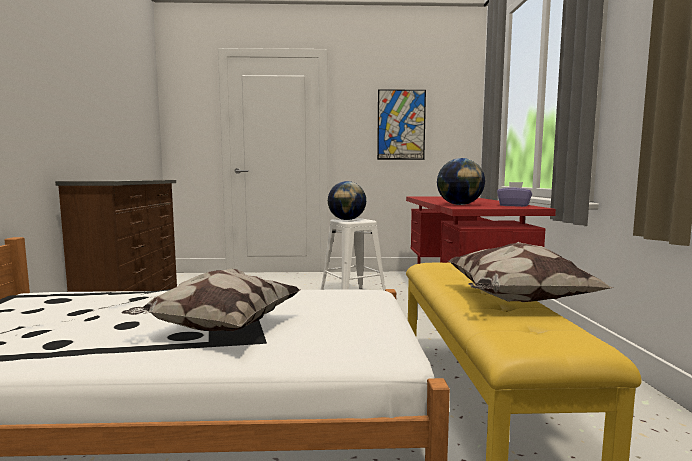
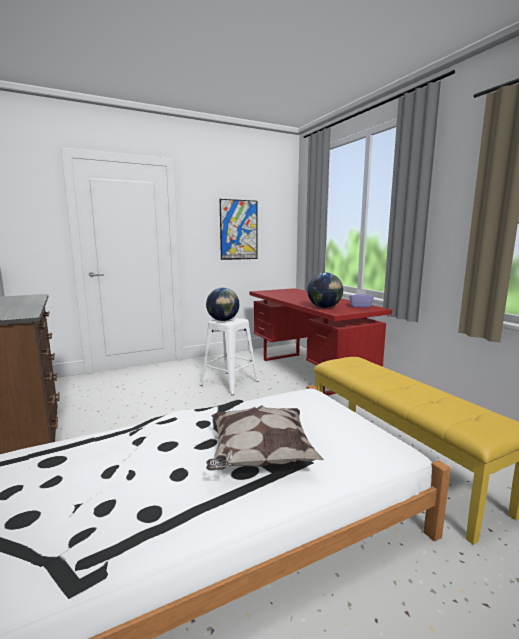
camera: 25 degrees left, 5 degrees up
(516, 301) = (431, 392): pillow -> none

